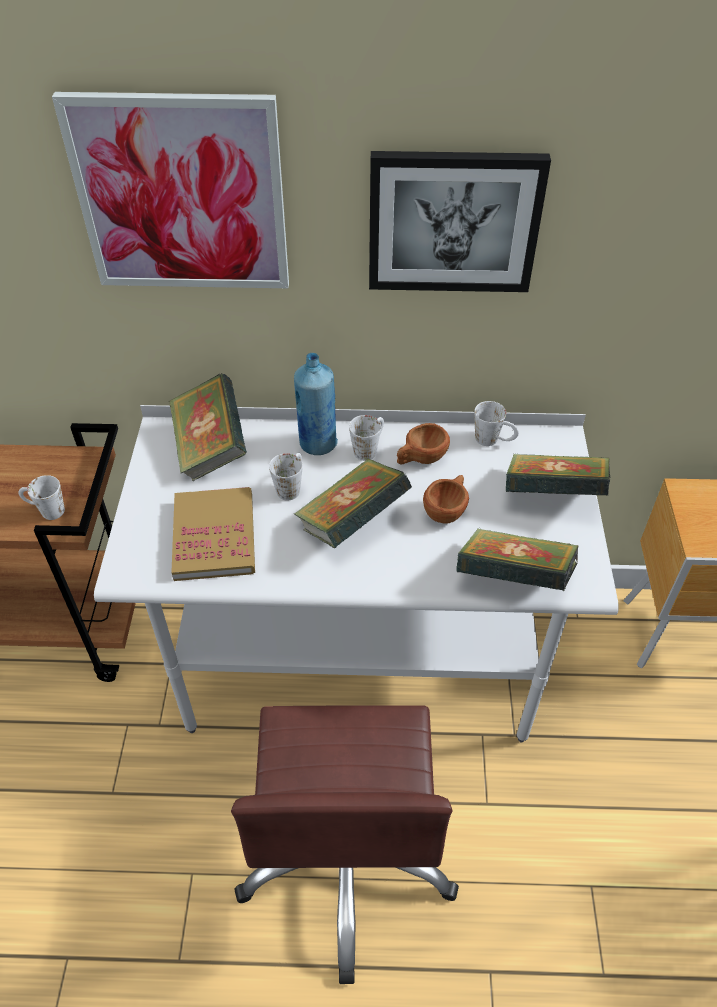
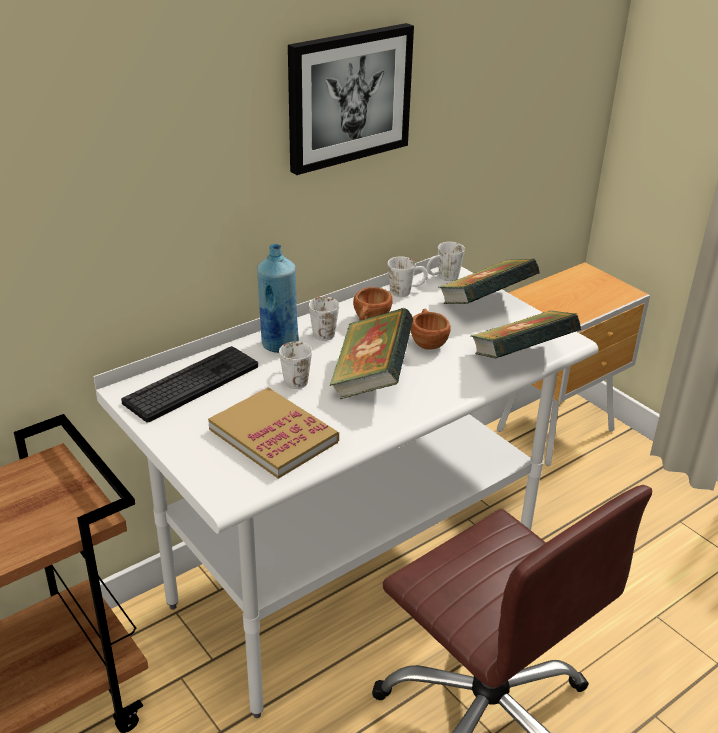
camera: 40 degrees left, 15 degrees down
(46, 510) = (54, 517): white mug -> white mug (443, 278)
(181, 195) = (134, 121): picture -> none
(210, 449) = (192, 384): book -> keyboard

